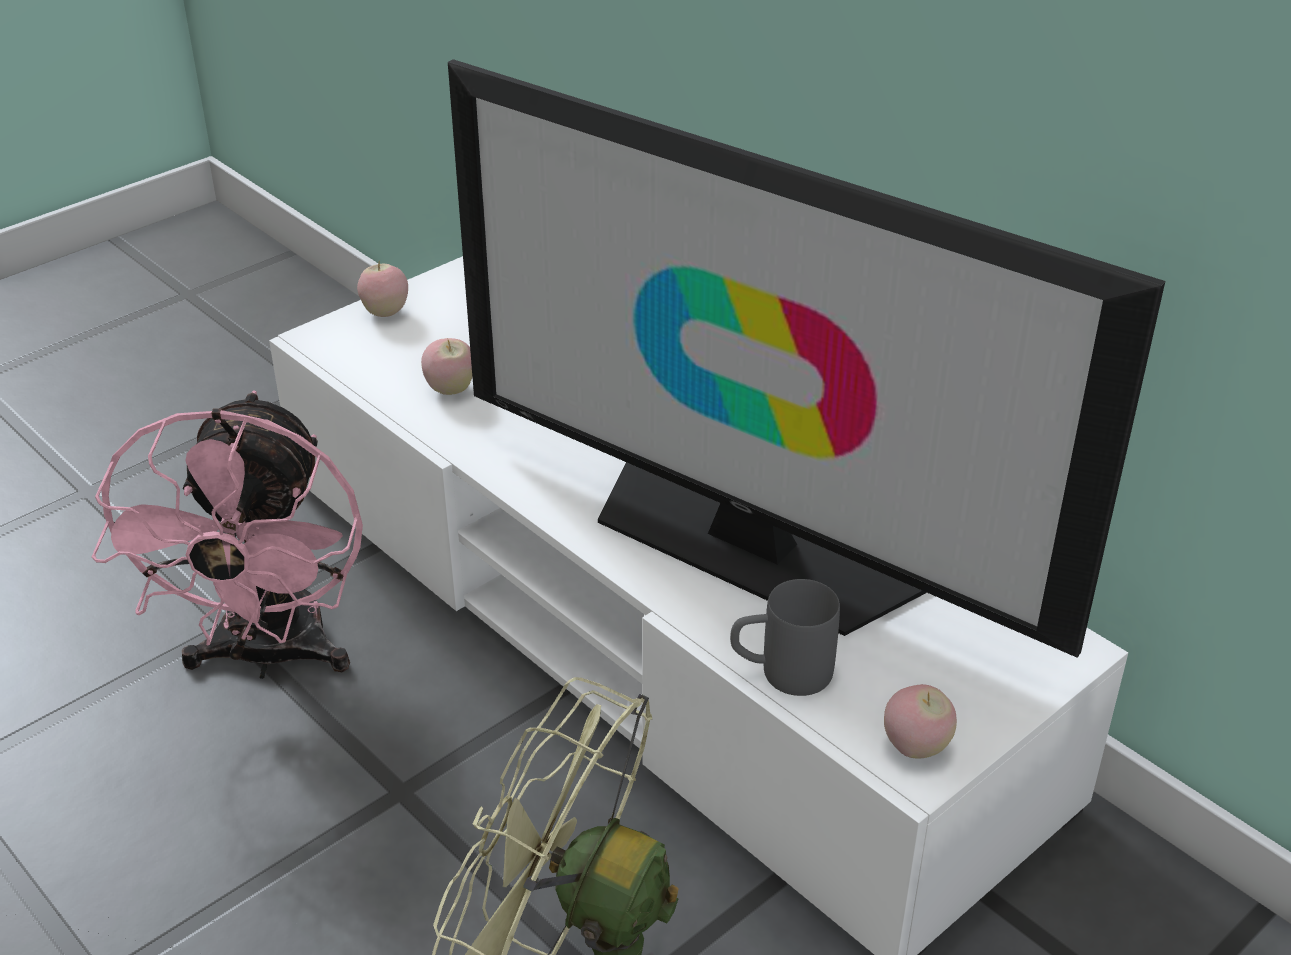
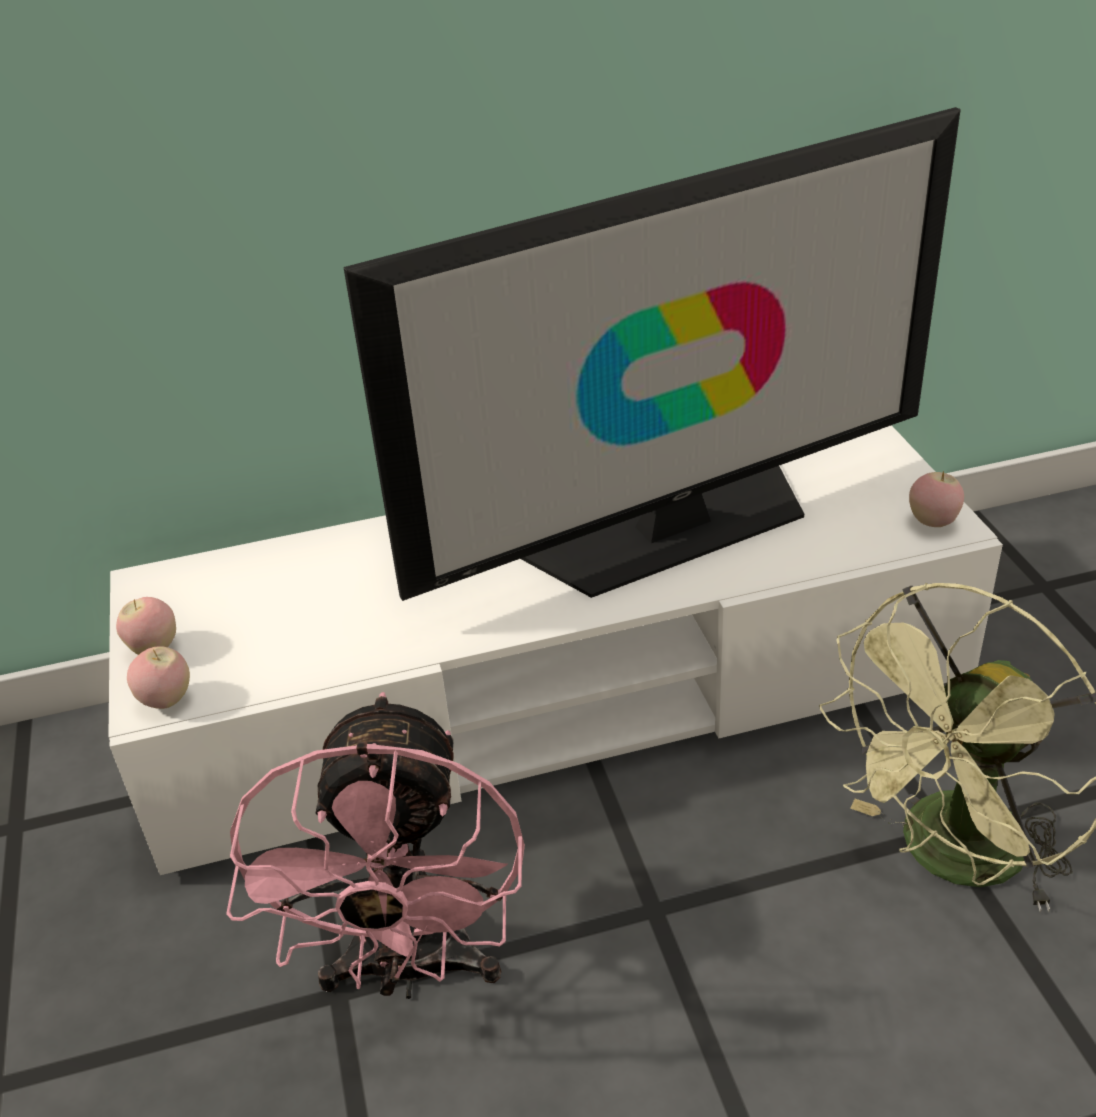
camera: 60 degrees left, 0 degrees up
(269, 657) = (411, 968): pink fan -> pink fan turned 60 degrees clockwise
(450, 389) = (326, 635): apple -> apple (166, 700)
(781, 673) = (828, 557): grey mug -> none

